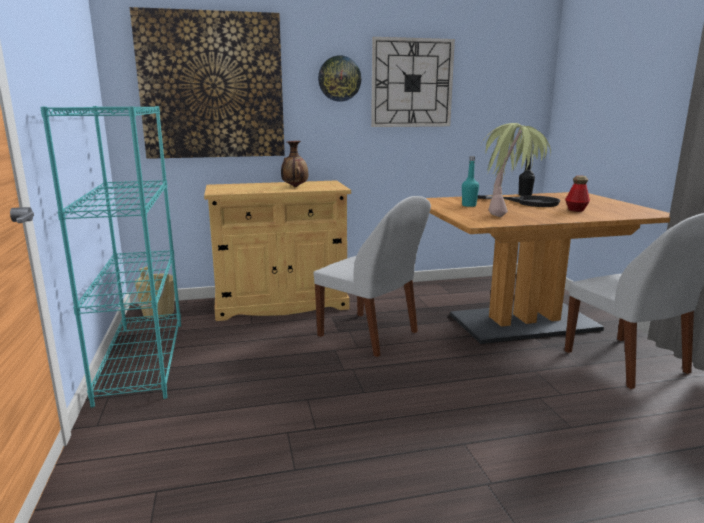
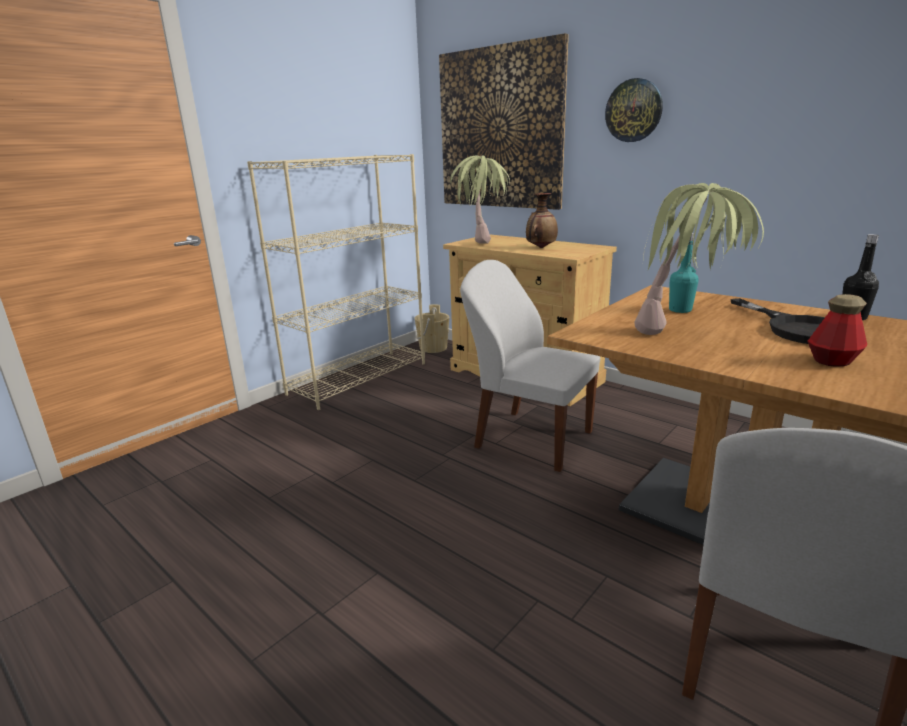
camera: 55 degrees right, 5 degrees up
(142, 359) = (359, 378): turquoise bookcase -> beige bookcase
(225, 188) = (481, 240): none -> potted plant
(370, 335) = (530, 438): white chair -> white chair turned 120 degrees clockwise
(412, 83) = (743, 109): wall clock -> none

